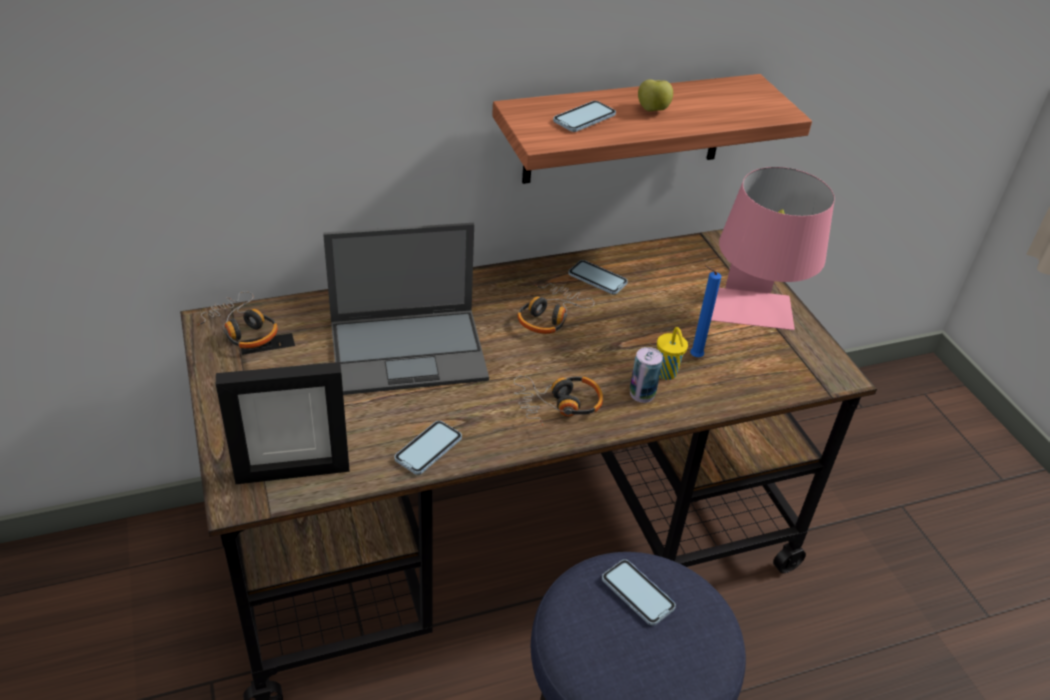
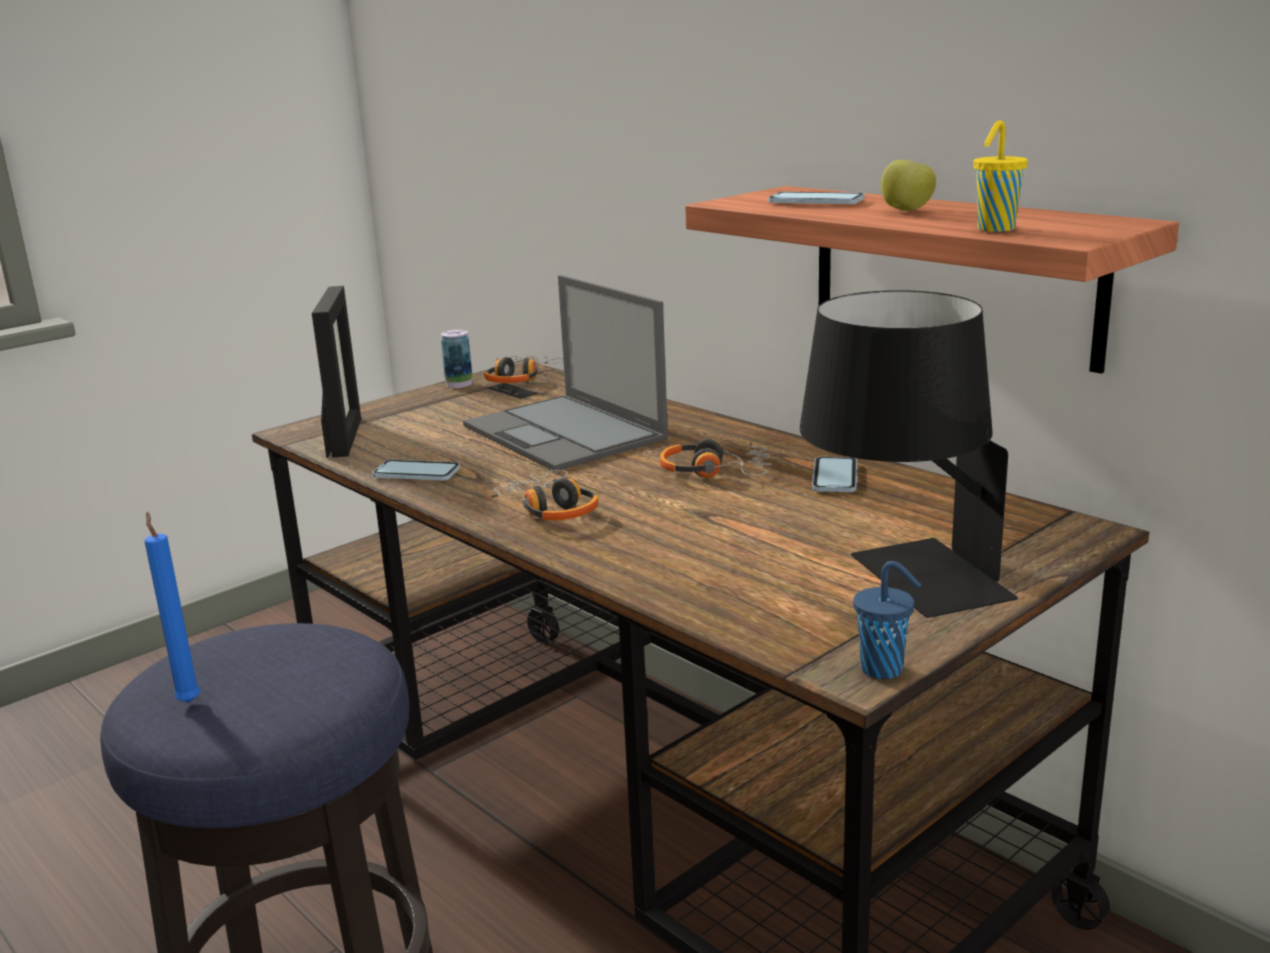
camera: 70 degrees right, 20 degrees down
(292, 470) = (344, 437): picture frame -> picture frame turned 150 degrees counterclockwise
(637, 593) = (309, 663): phone -> none
(642, 394) = (623, 546): can -> can (459, 384)
(667, 374) = (683, 552): yellow cup -> yellow cup (994, 229)
(693, 357) = (745, 560): blue candle -> blue candle (188, 700)
(751, 320) = (900, 582): pink table lamp -> black table lamp
(839, 365) = (884, 670): none -> blue cup

